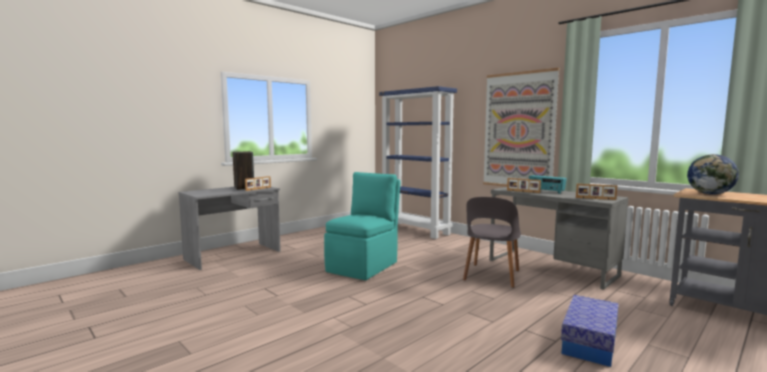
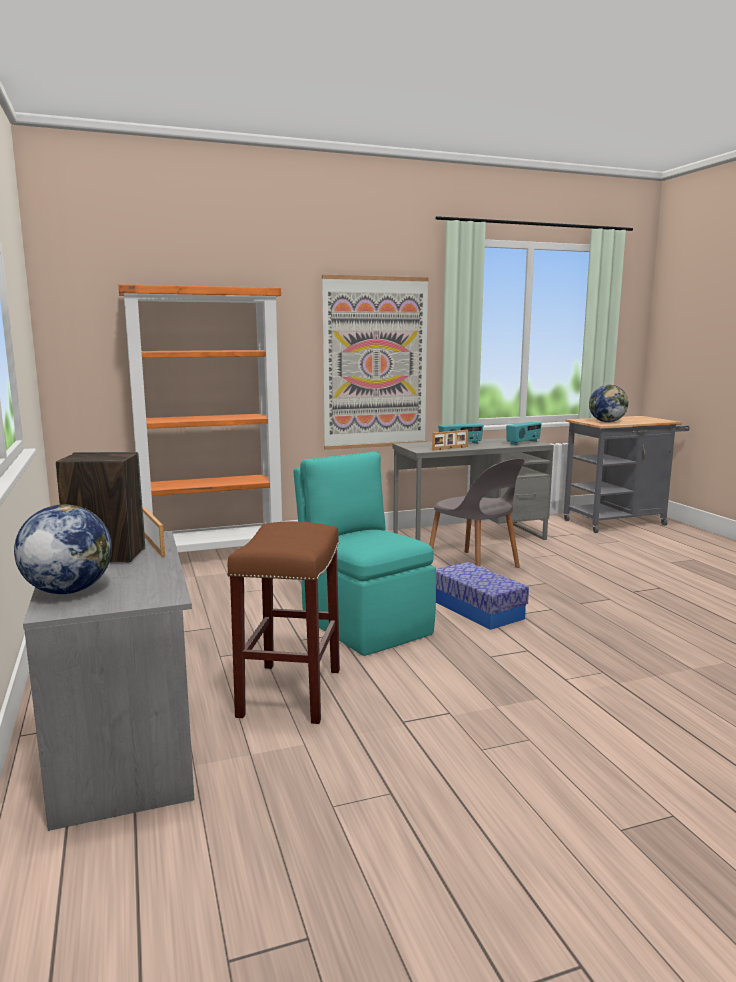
camera: 65 degrees left, 5 degrees up
(206, 190) = (67, 591): none -> globe
(280, 267) = (291, 693): none -> brown stool
(415, 230) = (214, 556): blue bookcase -> orange bookcase
(589, 342) = (663, 577): storage box -> storage box (477, 610)
(595, 198) = (523, 443): picture frame -> radio

